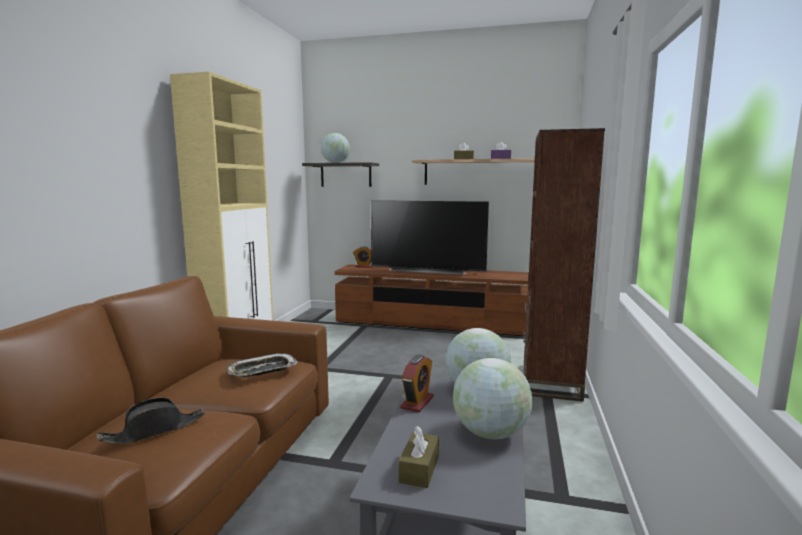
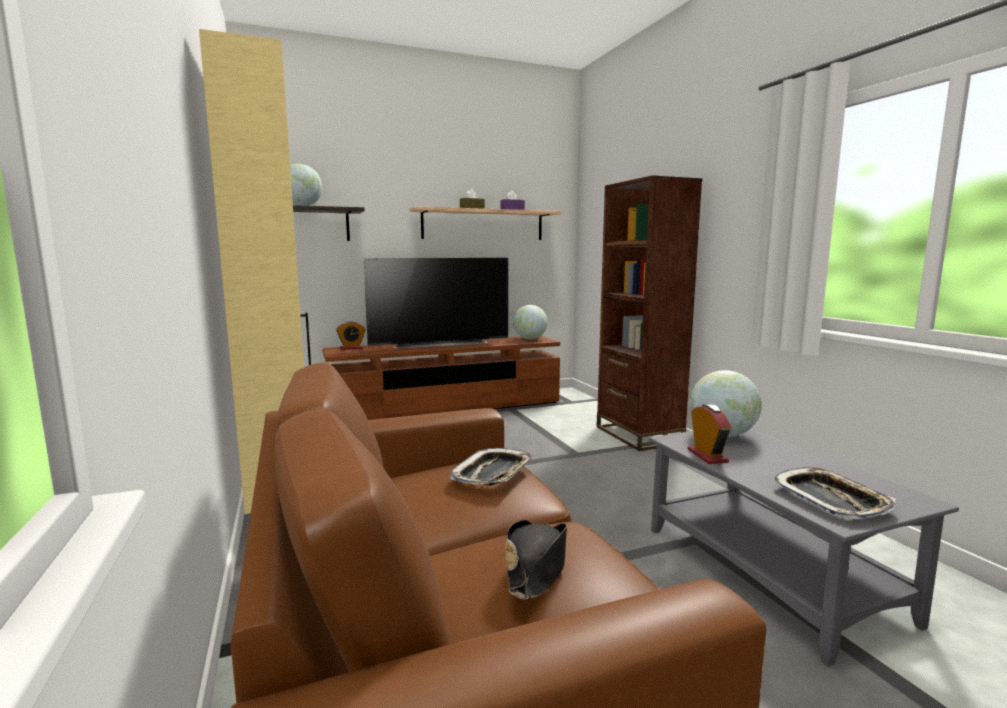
camera: 35 degrees left, 0 degrees up
(419, 469) = (830, 499): brown tissue box -> tray
(490, 433) = (805, 460): globe -> globe (530, 339)

